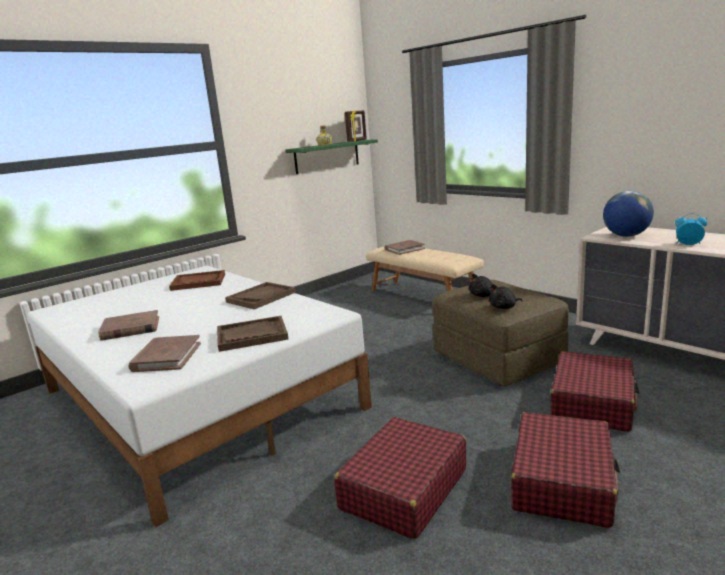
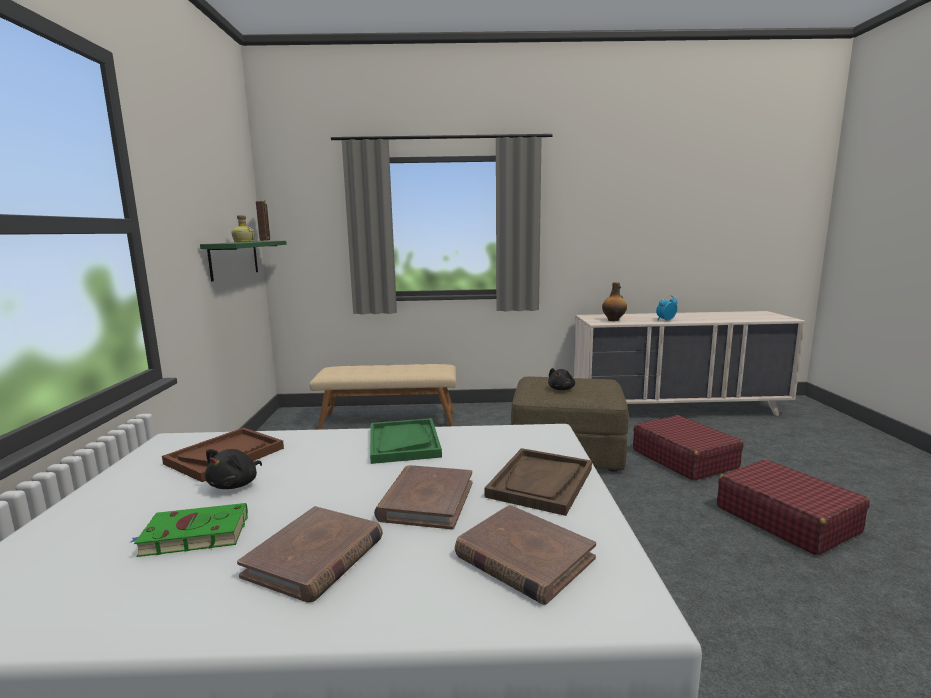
camera: 50 degrees left, 5 degrees down
(127, 308) = (192, 535): none -> green book
(261, 297) = (403, 442): brown tray -> green tray
(403, 489) = (744, 591): red suitcase -> none
(404, 249) = (359, 369): brown book -> brown book (426, 500)
(504, 307) = (601, 393): black plush toy -> black plush toy (236, 484)
(626, 236) = (614, 320): globe -> bottle

